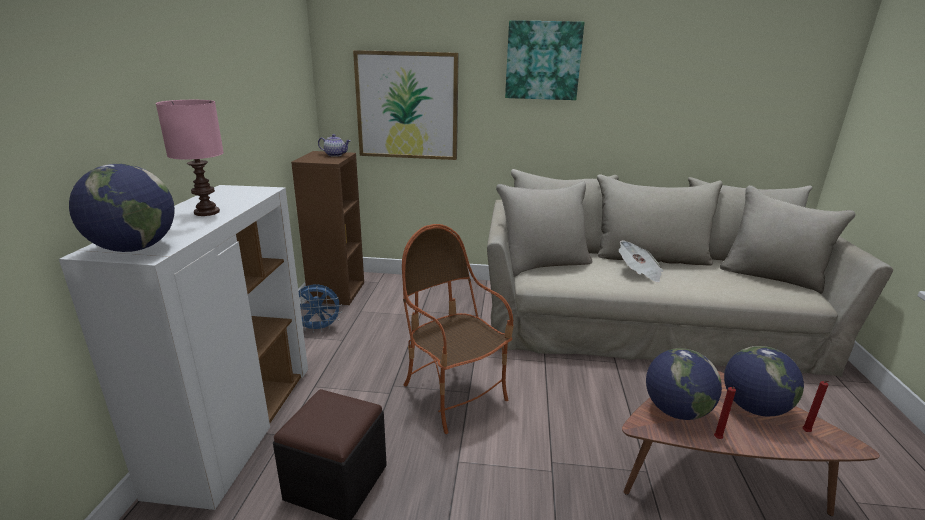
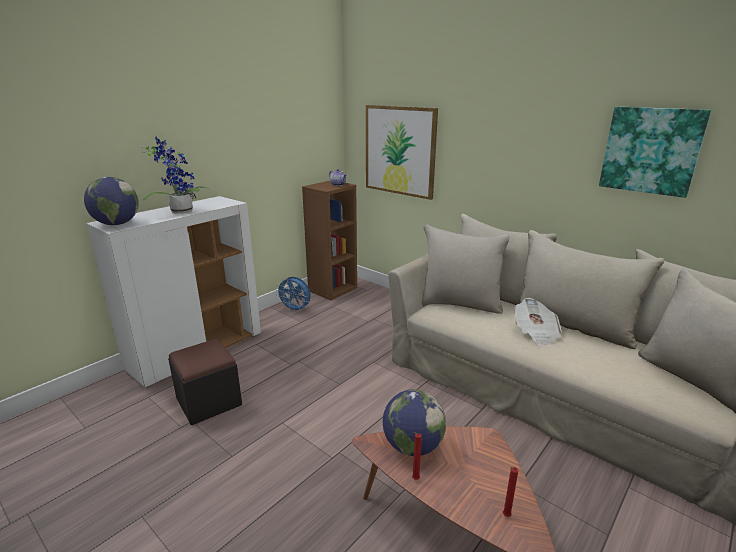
camera: 35 degrees right, 0 degrees up
(207, 212) = (180, 211): pink table lamp -> potted plant
(454, 395) = (328, 382): armchair -> none
(543, 61) = (506, 117): picture -> picture (651, 150)
(753, 408) = (486, 476): globe -> none

